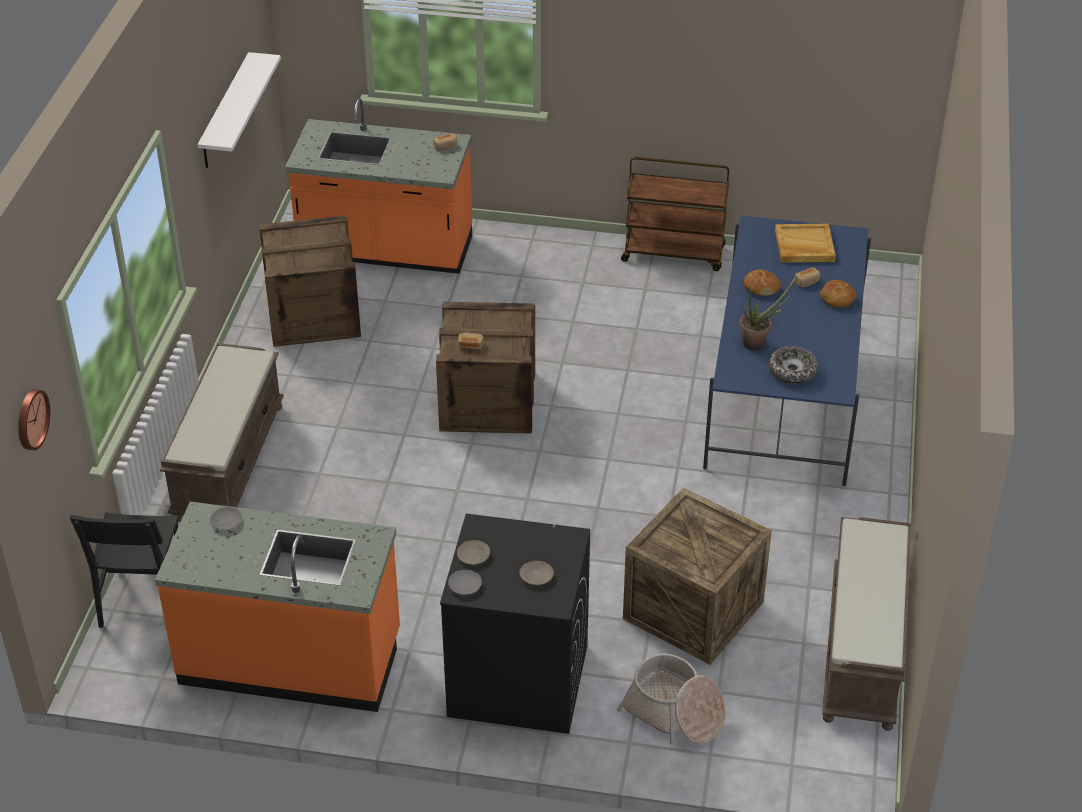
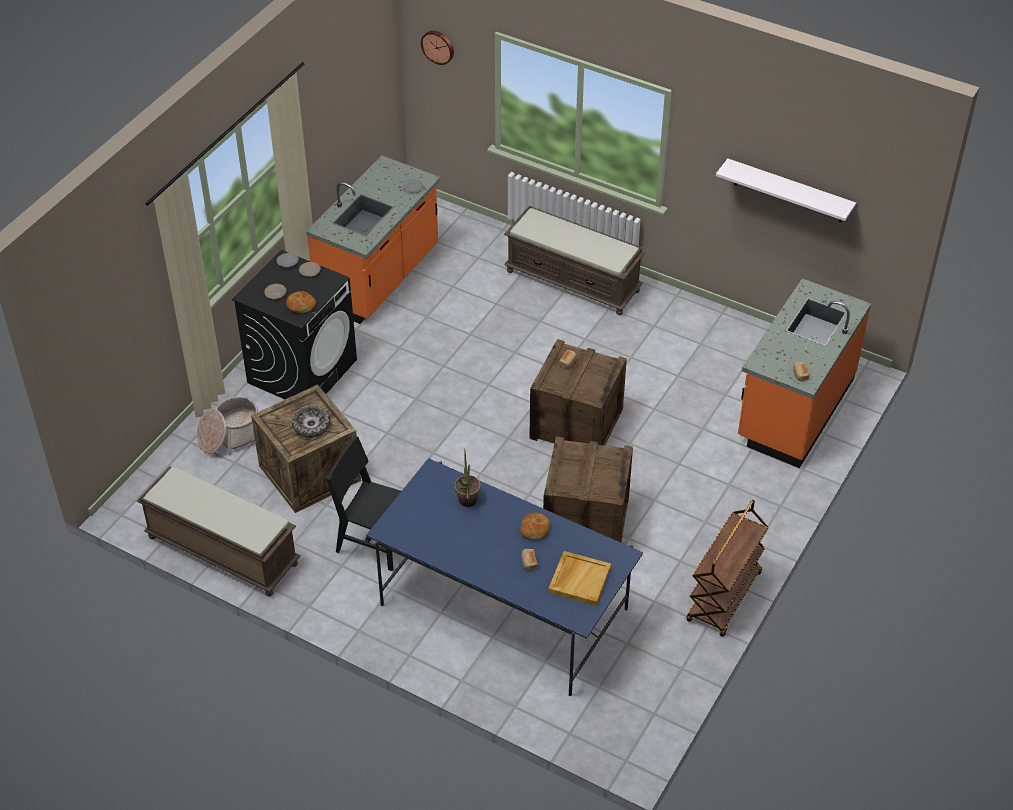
camera: 110 degrees right, 5 degrees up
(142, 598) = (465, 226): black chair -> black chair (375, 541)
(312, 314) = (723, 351): crate -> crate (586, 520)
(792, 371) = (423, 511): bowl -> bowl (311, 426)
(837, 299) = (497, 574): bread -> bread (301, 305)

